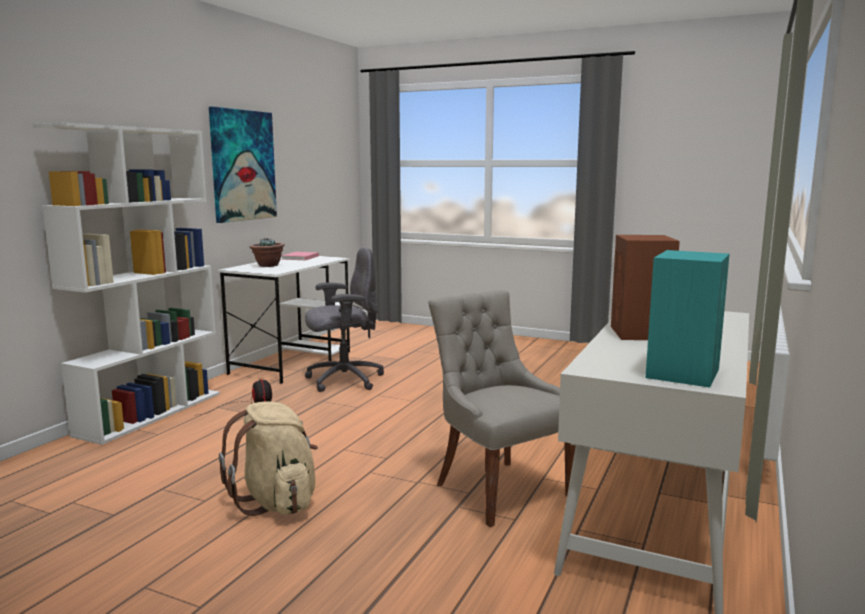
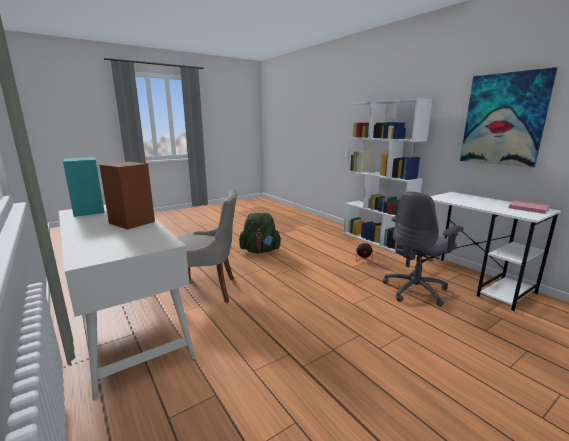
camera: 120 degrees right, 5 degrees up
(268, 265) = (470, 199): potted plant -> none
(276, 502) = (260, 251): beige backpack -> green backpack
(343, 380) = (416, 290): grey office chair -> grey office chair turned 45 degrees clockwise

